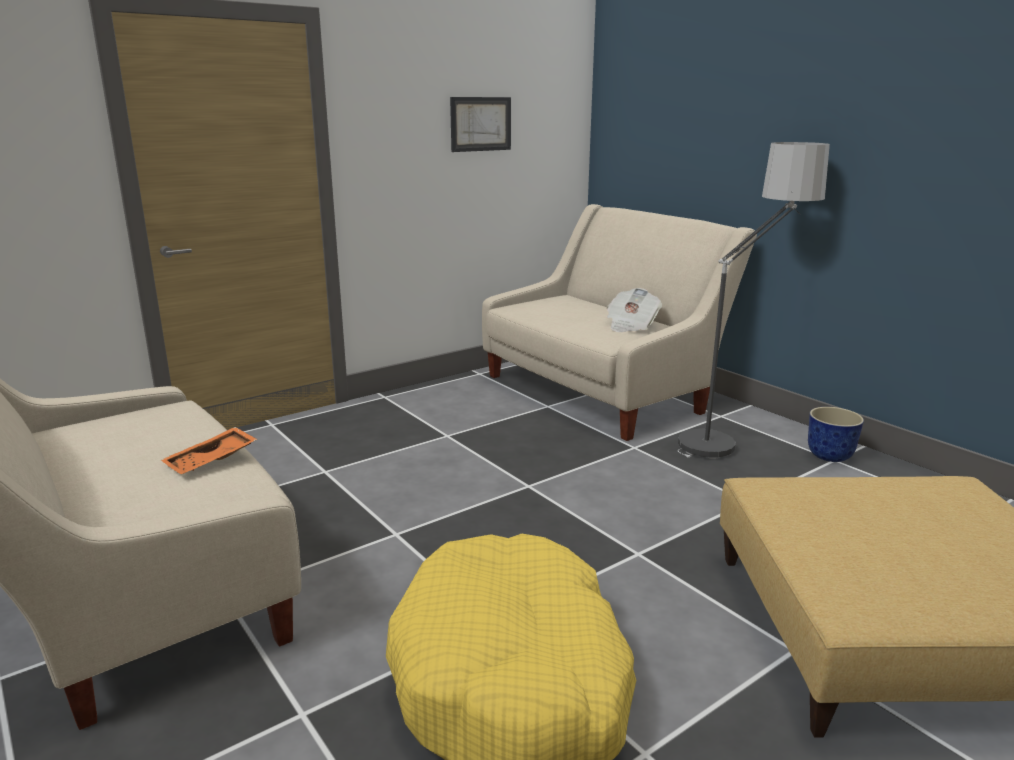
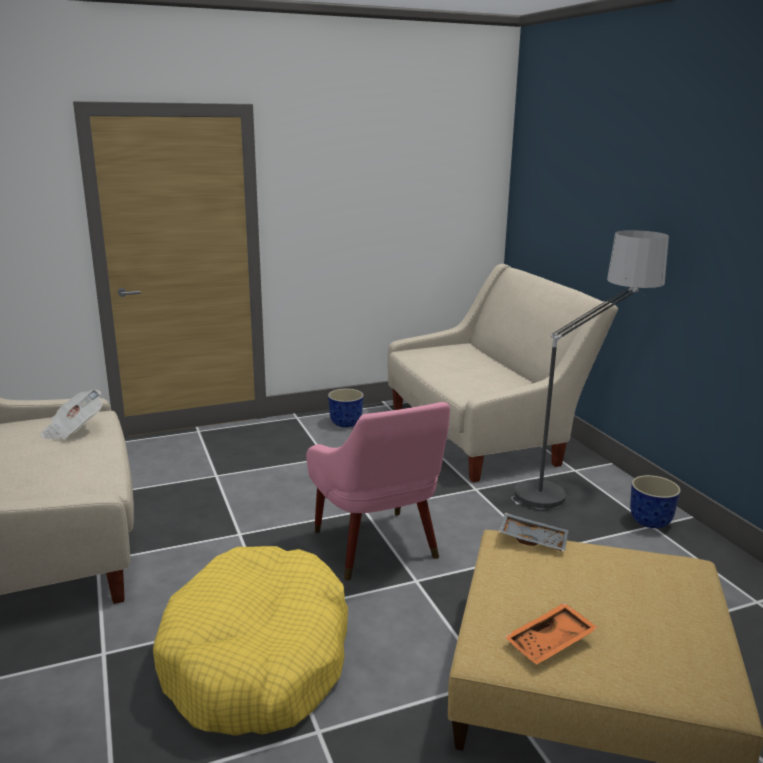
camera: 15 degrees right, 0 degrees up
(212, 461) = (93, 462): orange tray -> orange tray (551, 643)
(445, 397) = (345, 423): none -> planter
(480, 124) = (396, 193): picture -> none
(572, 526) = (378, 549): none -> pink armchair
(630, 325) = (497, 380): newspaper -> newspaper (73, 430)
(789, 480) = (533, 539): none -> grey tray

